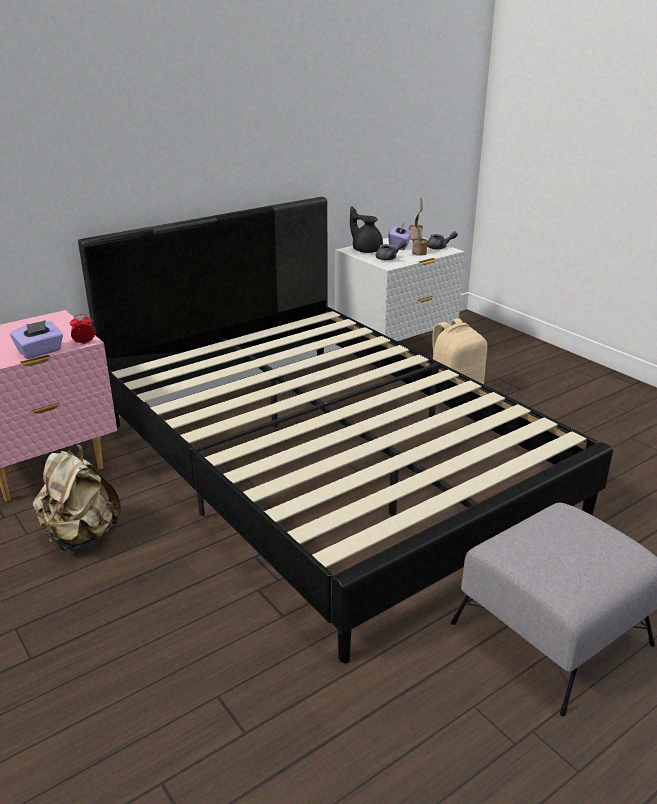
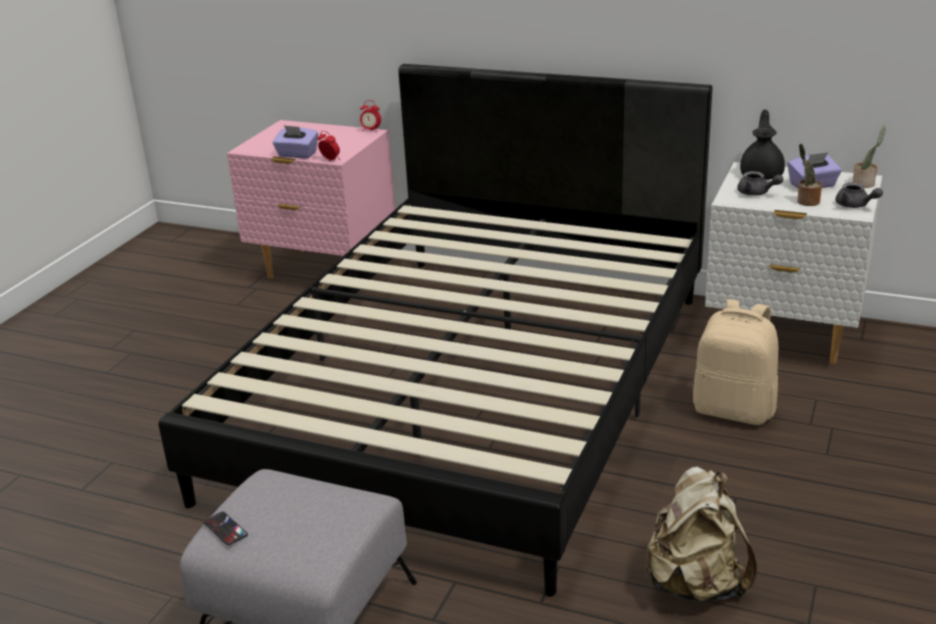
camera: 60 degrees right, 0 degrees up
(52, 315) = (371, 130): none -> alarm clock
(80, 536) = (251, 325): beige backpack -> beige backpack (695, 584)
(566, 584) = (225, 529): none -> phone

